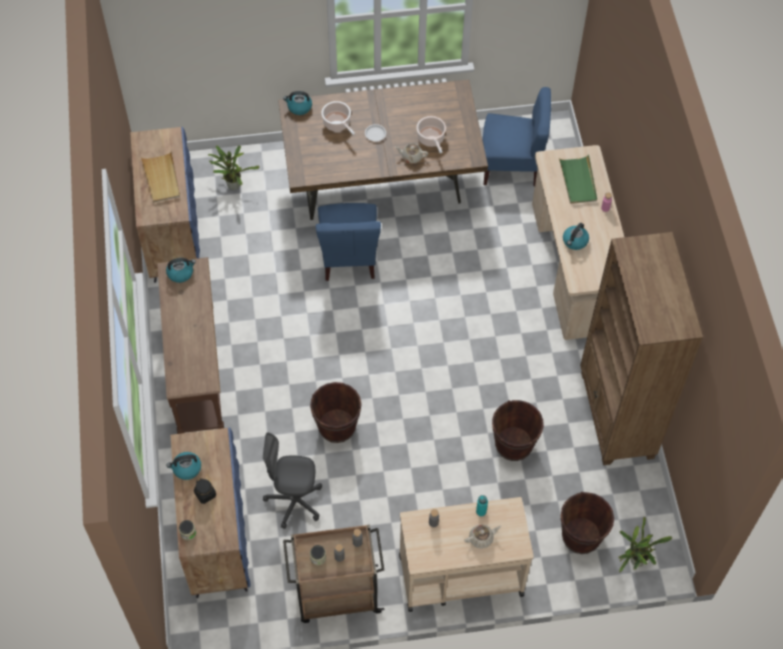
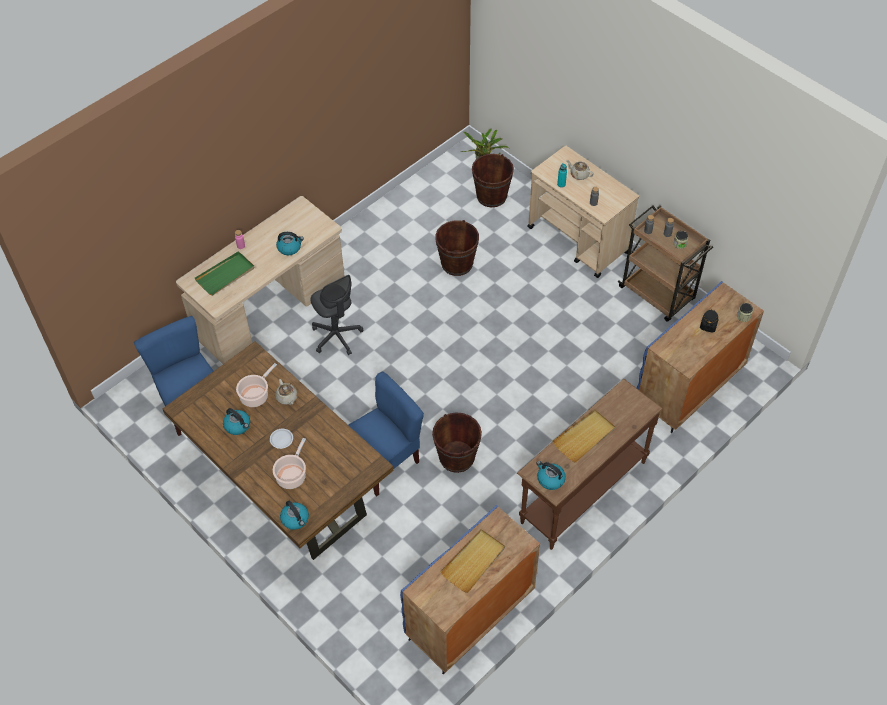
camera: 125 degrees left, 5 degrees down
(186, 469) = (703, 350): kettle -> kettle (238, 426)
(193, 322) = (584, 437): none -> beige tray
(232, 184) = (376, 606): potted plant -> none
(294, 501) = (619, 359): grey office chair -> grey office chair (336, 336)
(337, 426) = (539, 371): brown bucket -> brown bucket (457, 457)
(616, 416) = (383, 222): brown bookcase -> none

